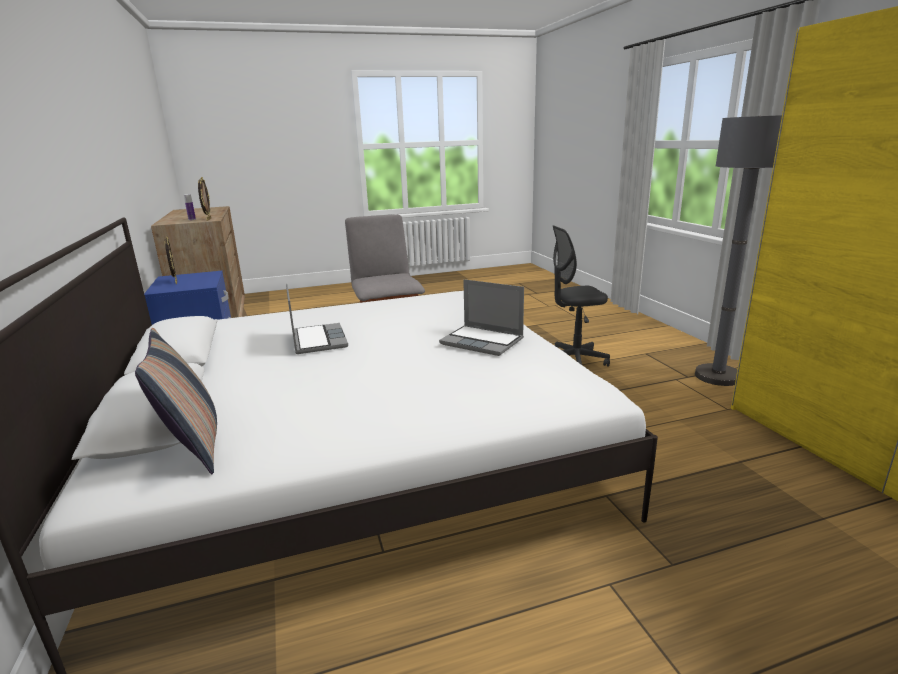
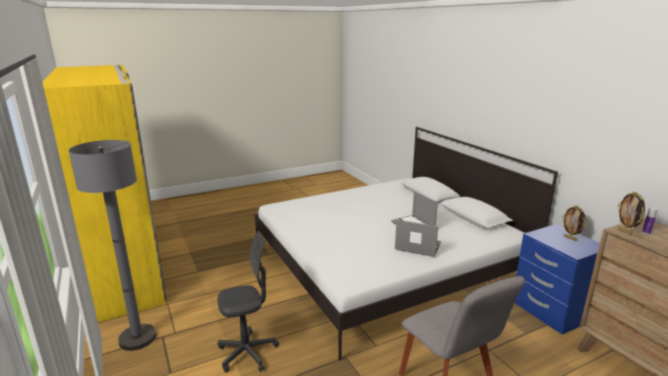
camera: 170 degrees right, 0 degrees up
(194, 446) = (401, 188): pillow -> none
(483, 341) = (321, 227): laptop -> laptop (417, 247)

